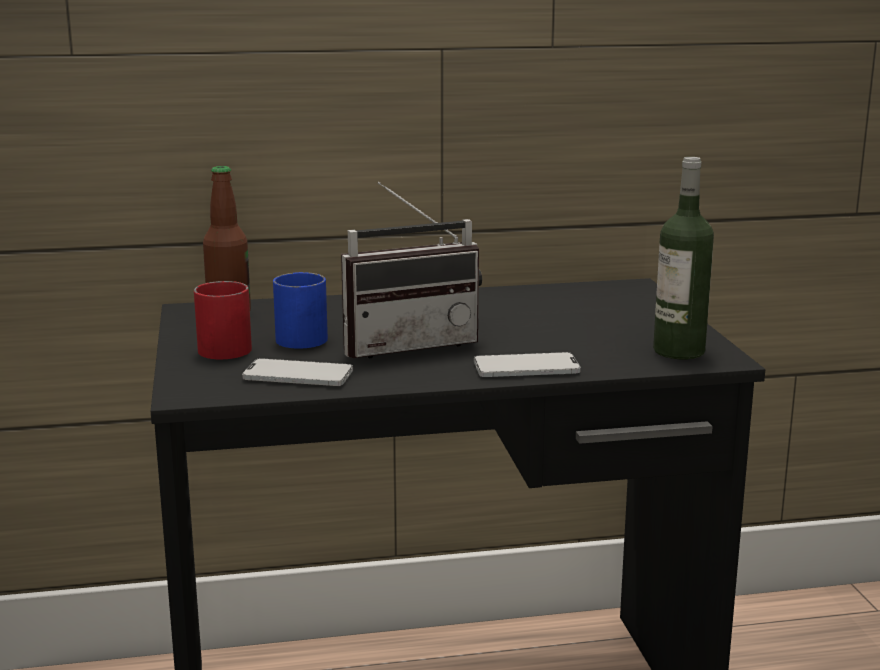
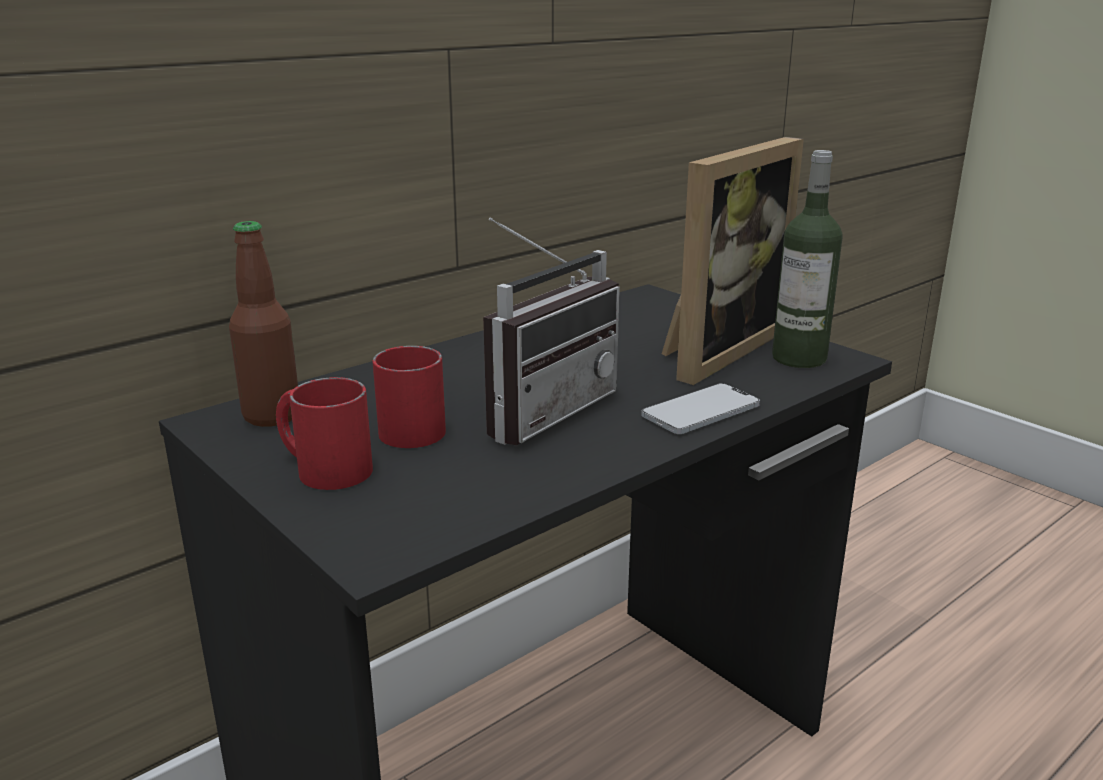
camera: 30 degrees left, 5 degrees up
(298, 375) = (478, 486): phone -> none
(306, 336) = (411, 426): blue mug -> red mug
(614, 332) = (714, 350): none -> picture frame

